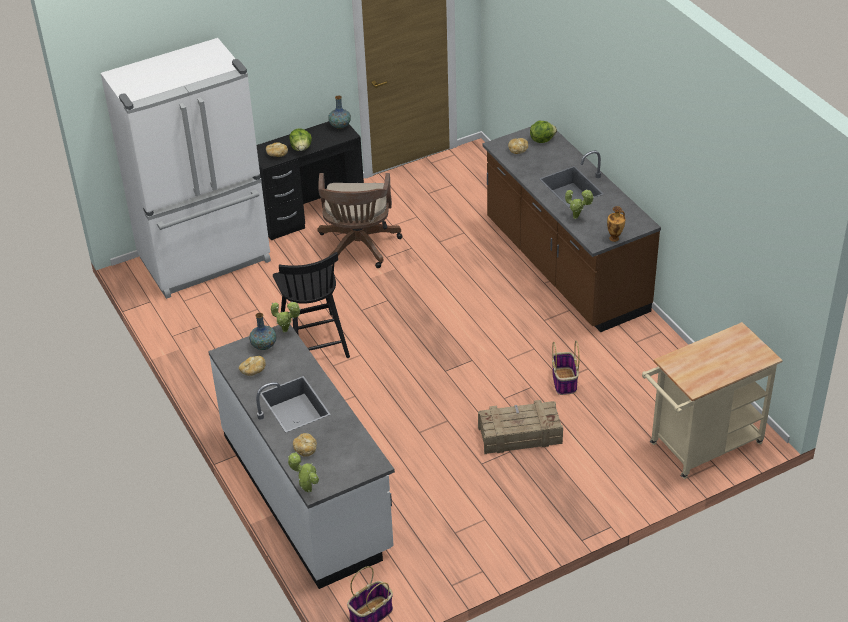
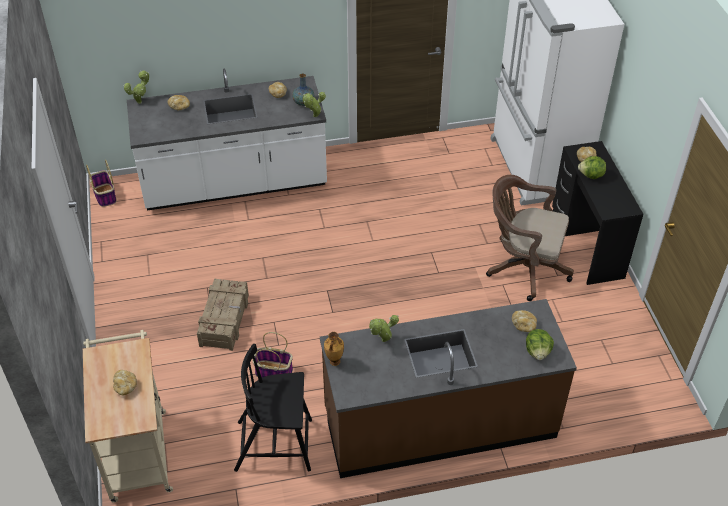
camera: 105 degrees right, 5 degrees up
(314, 340) = (403, 215): black chair -> black chair (276, 445)
(340, 126) = (626, 209): vase -> none
(714, 355) = (125, 386): none -> bread

